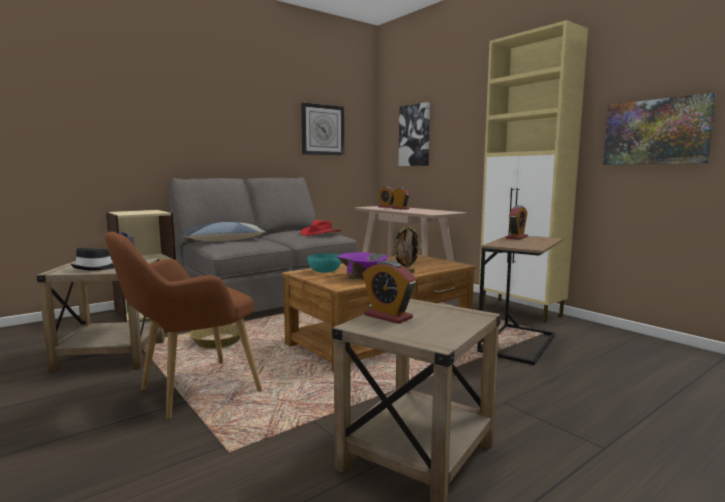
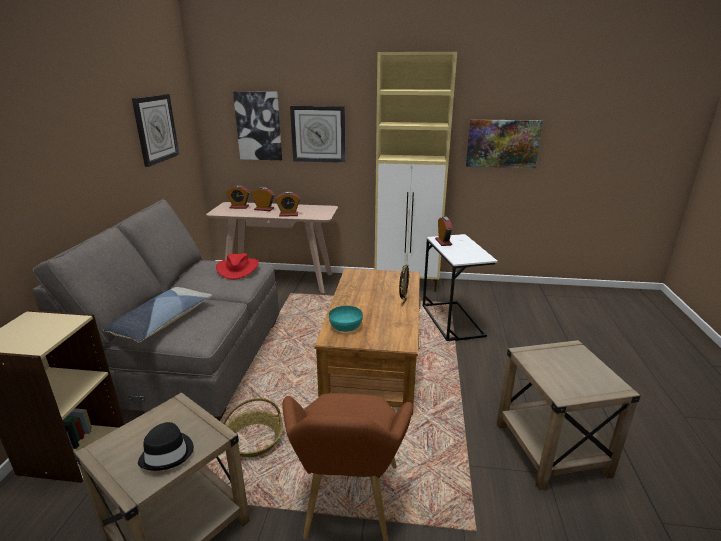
camera: 45 degrees left, 15 degrees up
(362, 277) = (391, 323): purple bowl -> none
(388, 316) = (552, 376): alarm clock -> alarm clock (288, 215)
(457, 138) = (318, 134): none -> wall clock
(517, 343) = (452, 320): brown side table -> white side table

